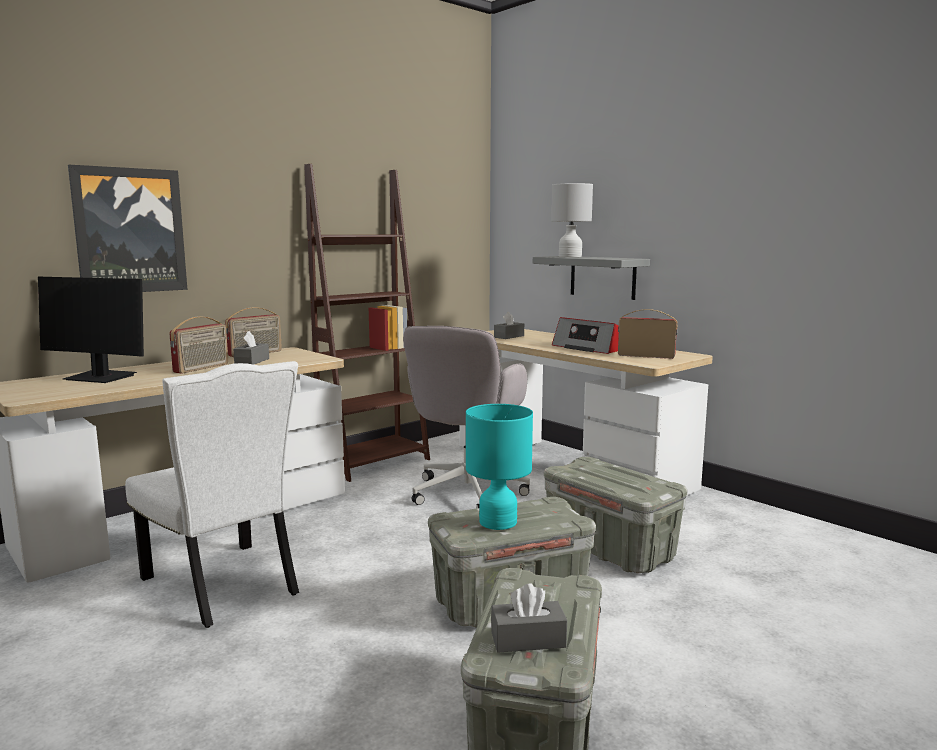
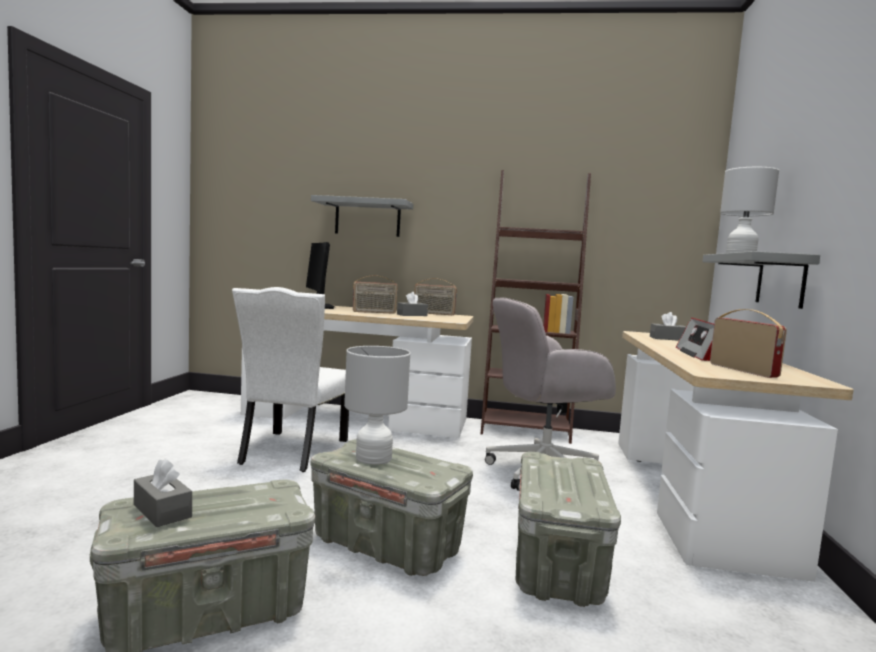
camera: 50 degrees right, 5 degrees down
(130, 231) = (367, 218): picture -> grey shelf
(498, 522) = (374, 458): turquoise table lamp -> grey table lamp

